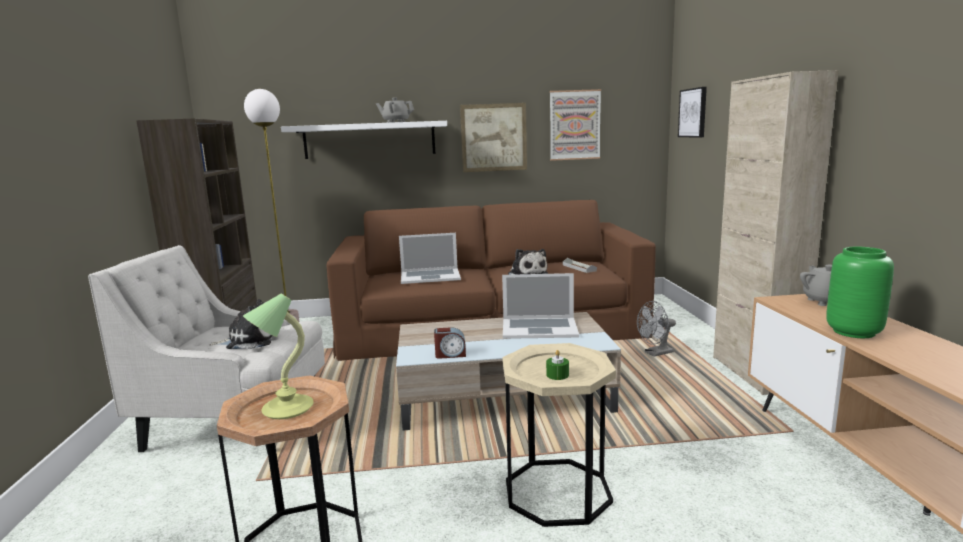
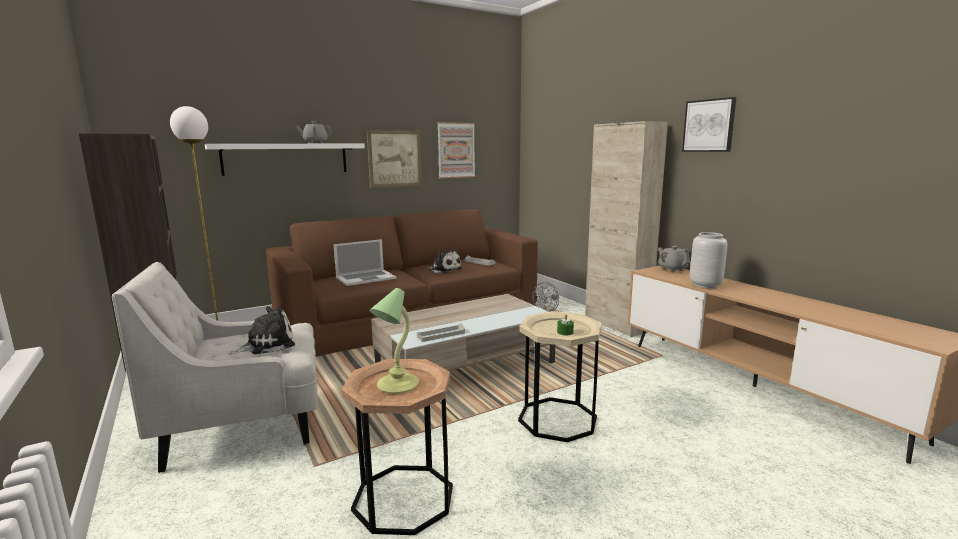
camera: 25 degrees left, 0 degrees up
(450, 354) = (441, 335): alarm clock -> grey tray
(539, 328) = (487, 308): laptop -> none
(693, 113) = (544, 144): picture -> picture (709, 125)
(854, 332) = (705, 285): green vase -> grey vase

